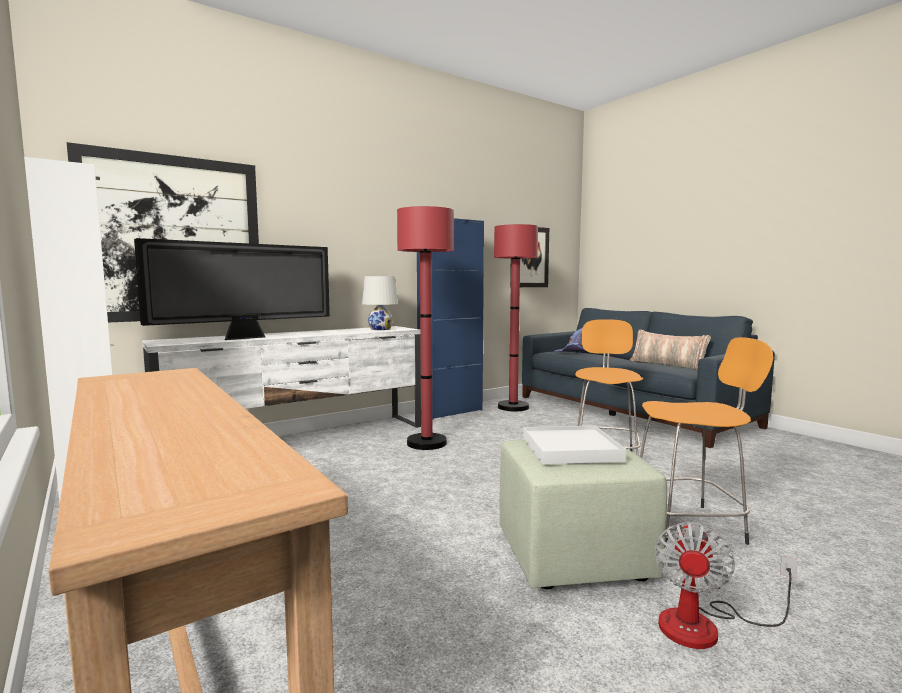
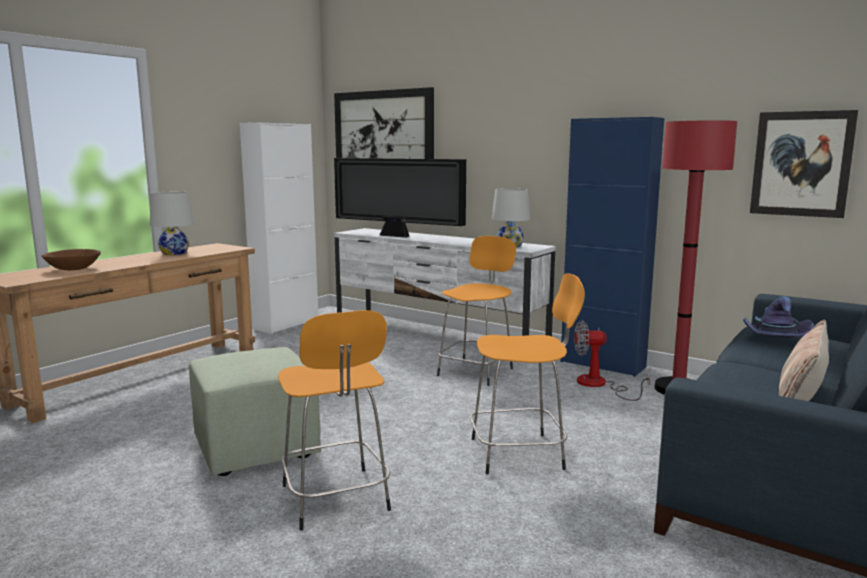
camera: 70 degrees right, 5 degrees up
(141, 393) = (174, 253): none -> white table lamp
(182, 446) = (74, 269): none -> brown bowl
(426, 443) = (477, 371): red floor lamp -> orange stool
(570, 449) = (252, 359): white tray -> none
(705, 626) = (159, 498): fan -> fan (599, 385)

